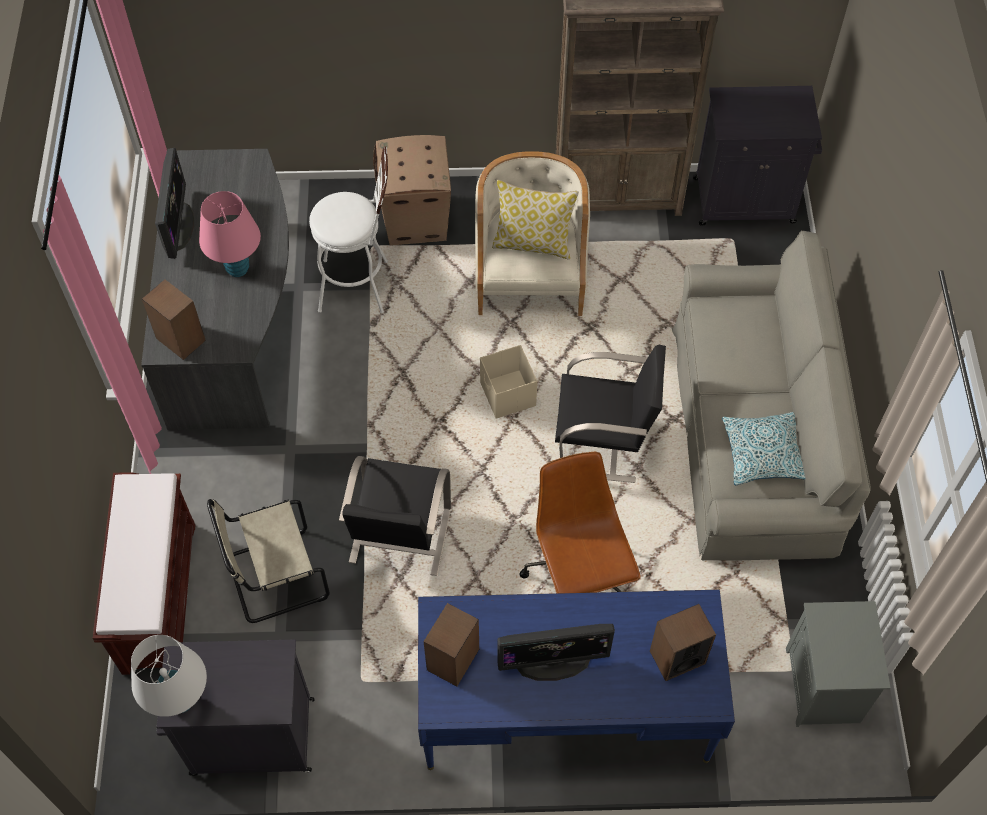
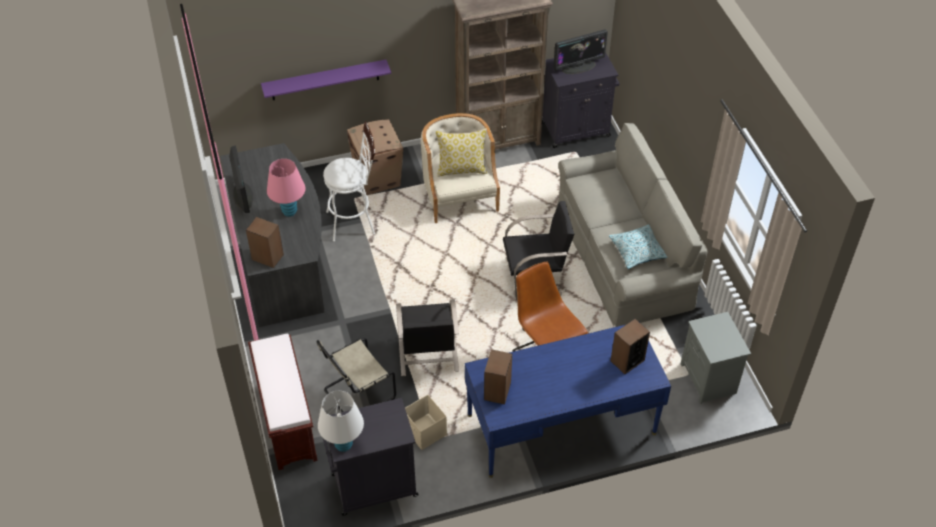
camera: 15 degrees left, 10 degrees down
(347, 61) = (325, 80): none -> purple shelf
(507, 395) = (468, 264): beige storage box -> beige storage box (425, 432)
(553, 662) = (556, 379): monitor -> monitor (578, 66)

